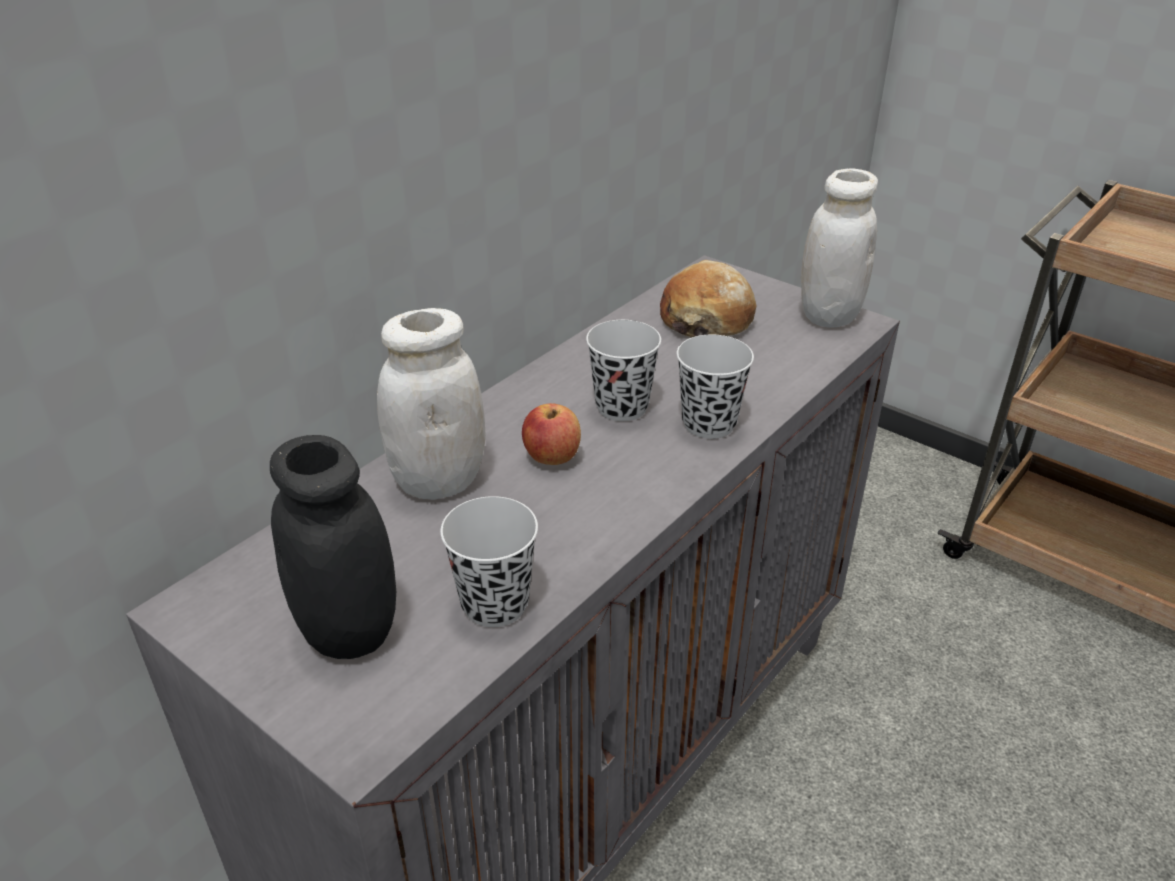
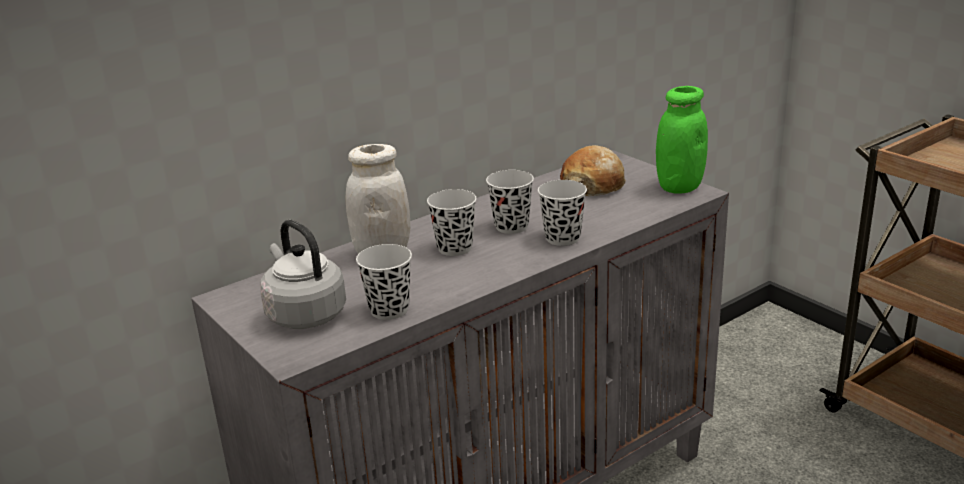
camera: 15 degrees right, 10 degrees down
(348, 630) = (304, 314): black jar -> grey kettle
(551, 458) = (455, 248): apple -> black cup
(829, 315) = (679, 187): white jar -> green jar

